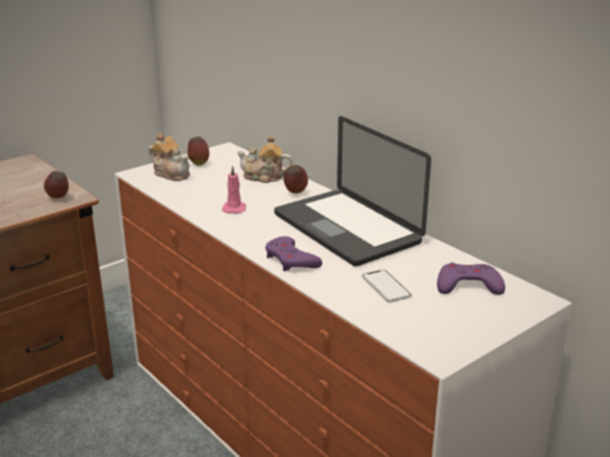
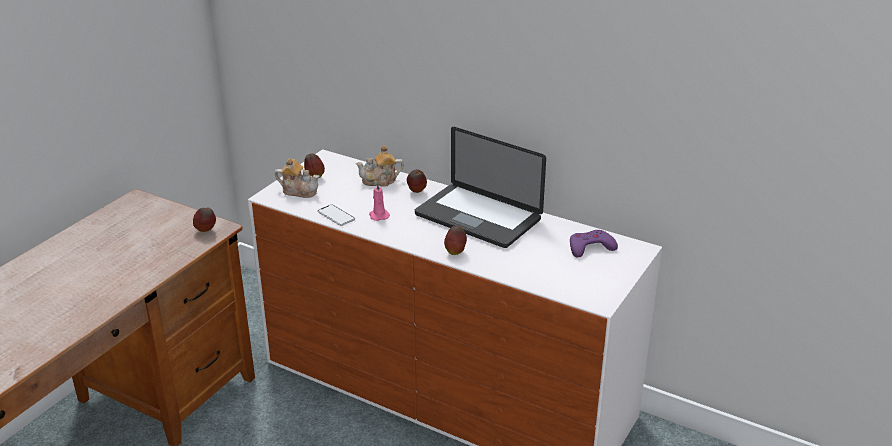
camera: 20 degrees left, 5 degrees up
(291, 260) = (455, 252): purple game controller -> apple
(386, 287) = (536, 260): phone -> phone (336, 216)

